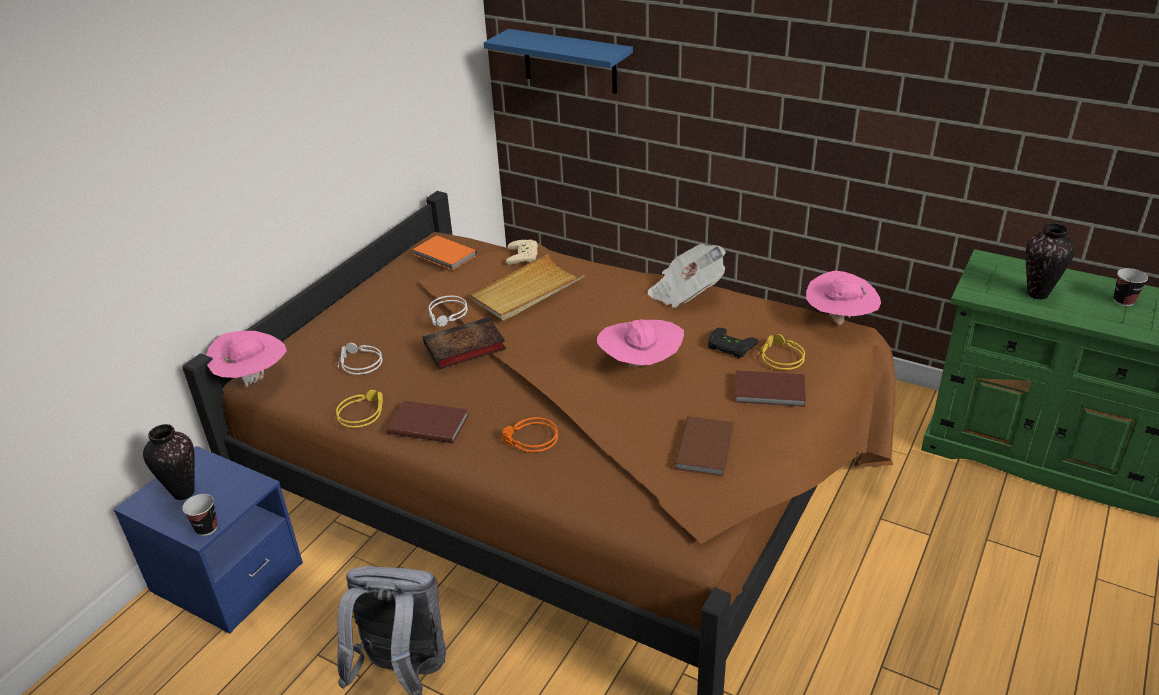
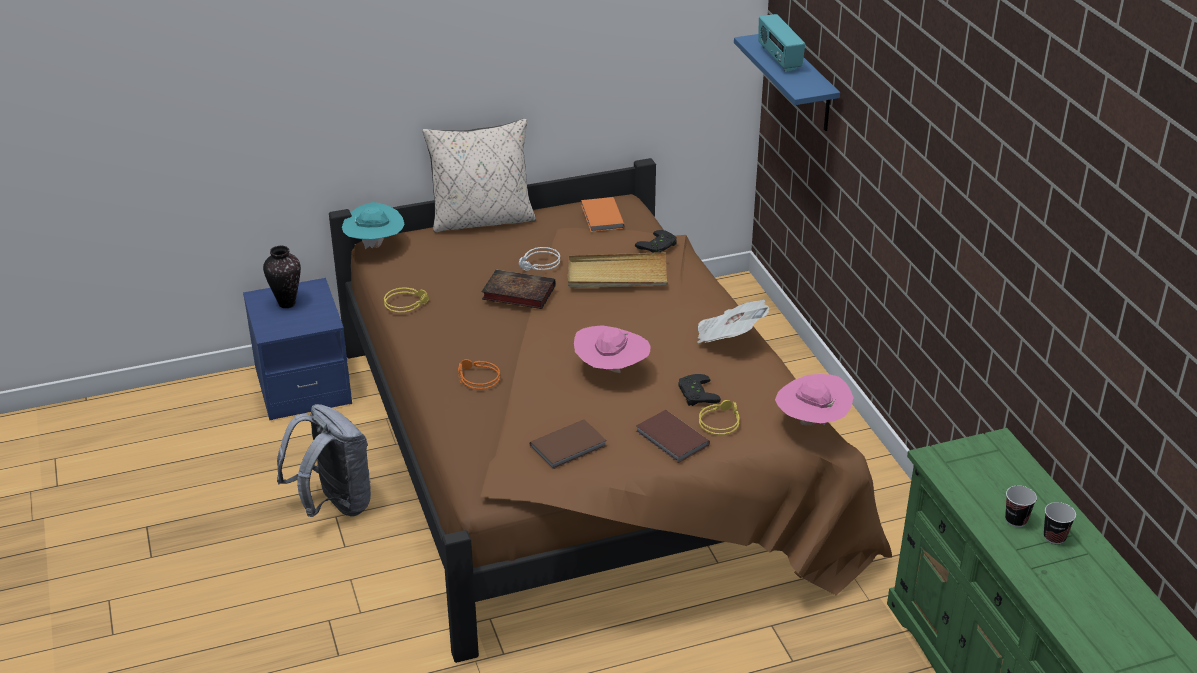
camera: 40 degrees right, 0 degrees up
(206, 528) = (275, 332): cup -> cup (1016, 520)
(253, 379) = (375, 245): pink hat -> turquoise hat
(333, 307) = (482, 220): none -> beige pillow
(358, 363) = (446, 269): grey headphones -> none
(428, 423) = (433, 332): brown book -> none
(525, 255) = (658, 246): beige game controller -> black game controller
(546, 43) = (778, 59): none -> radio
(1038, 294) = (987, 490): vase -> none

